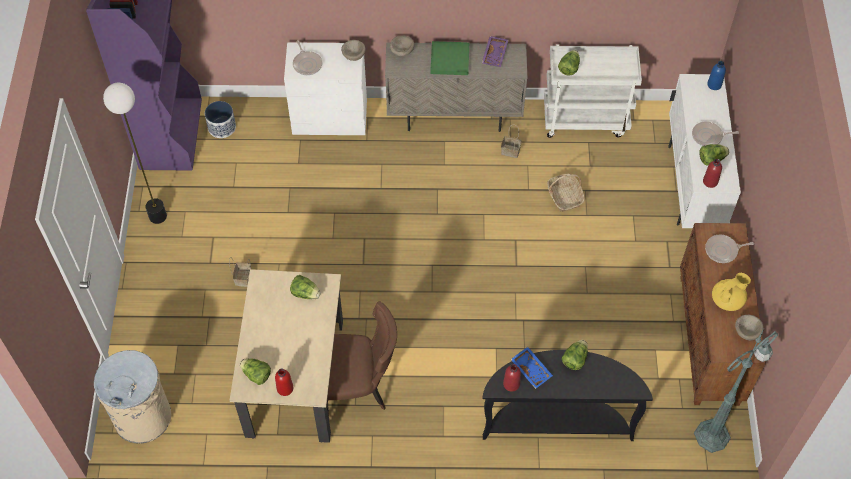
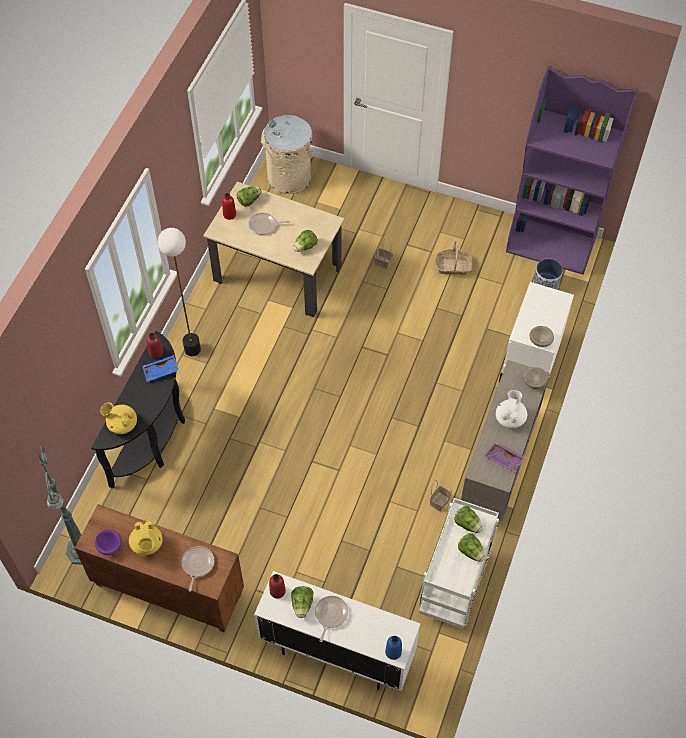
camera: 110 degrees right, 0 degrees up
(158, 216) = (466, 220): floor lamp -> floor lamp (192, 349)
(307, 64) = (542, 303): frying pan -> frying pan (264, 225)
(357, 388) = (249, 311): brown chair -> none
(449, 59) = (510, 418): green tray -> white teapot
(564, 196) = (369, 529): basket -> basket (453, 266)
(574, 359) = (154, 405): lettuce -> lettuce (471, 551)
(611, 380) = (122, 424): none -> yellow teapot
(747, 331) = (110, 546): beige bowl -> purple bowl

